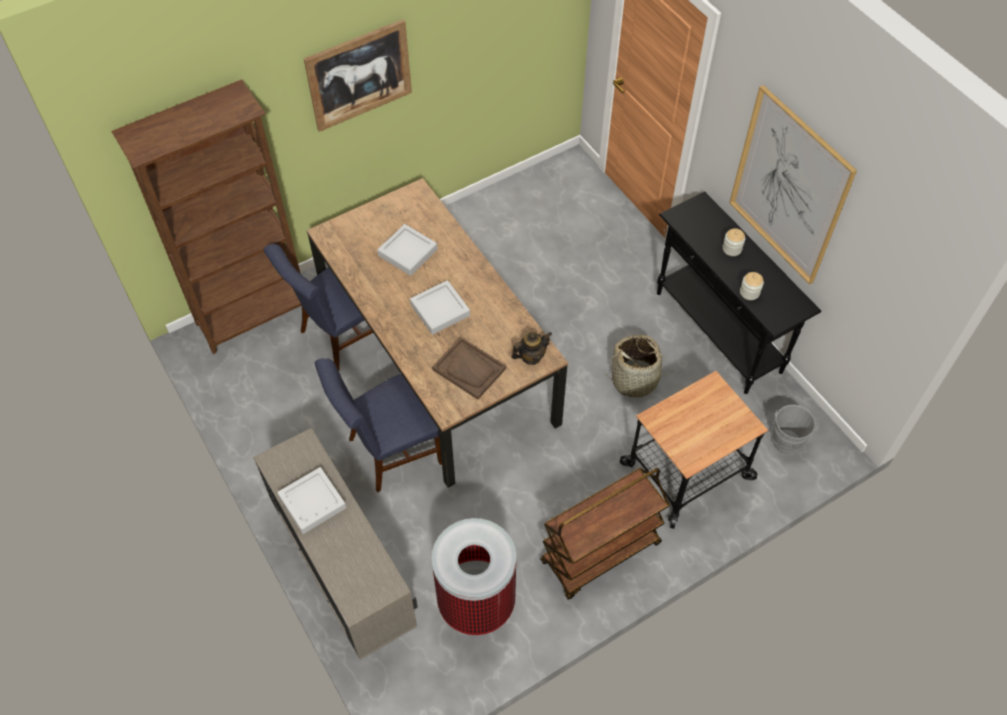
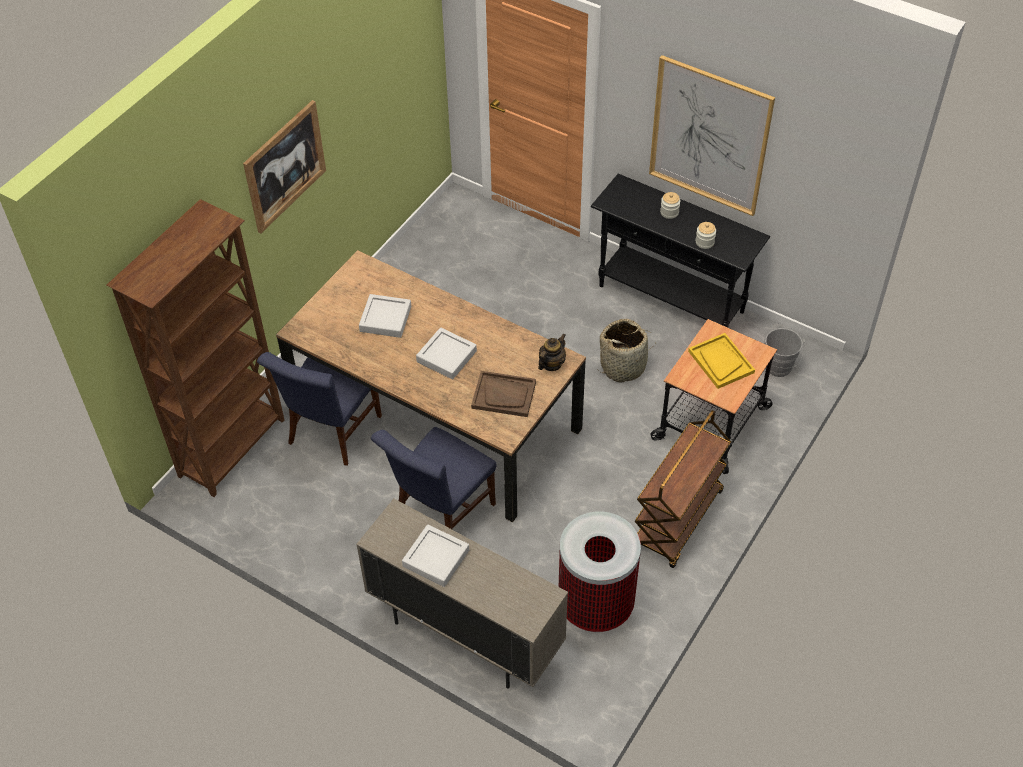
camera: 25 degrees left, 5 degrees down
(703, 420) = (720, 362): none -> yellow tray

